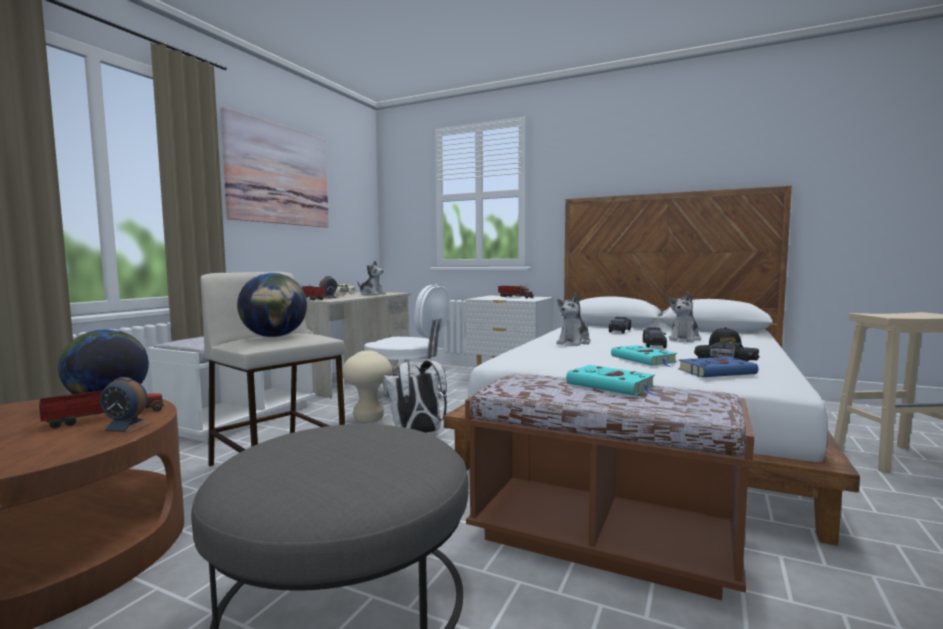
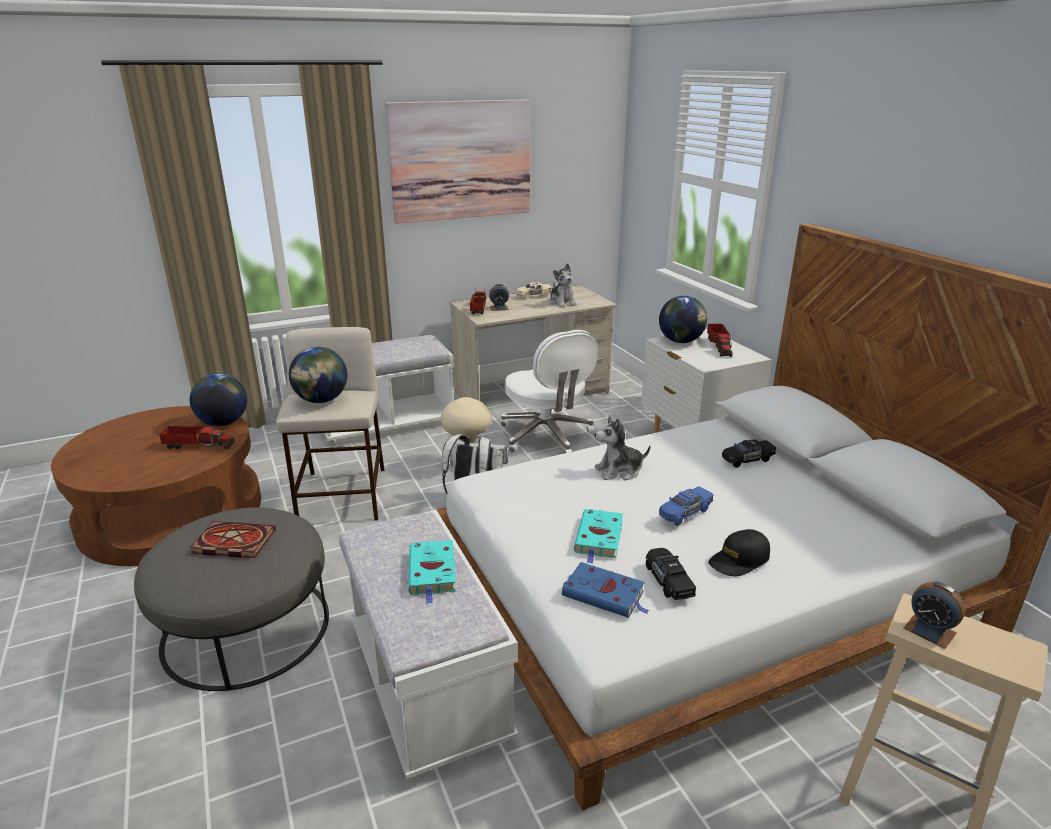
camera: 40 degrees right, 20 degrees up
(126, 427) = (194, 462): alarm clock -> alarm clock (929, 630)
(337, 449) = (232, 543): none -> book
(489, 298) = (681, 341): none -> globe
(602, 539) = (428, 682): brown bench -> white bench
(653, 345) = (684, 513): black toy car -> blue toy car
(684, 339) = (771, 513): plush toy -> none

